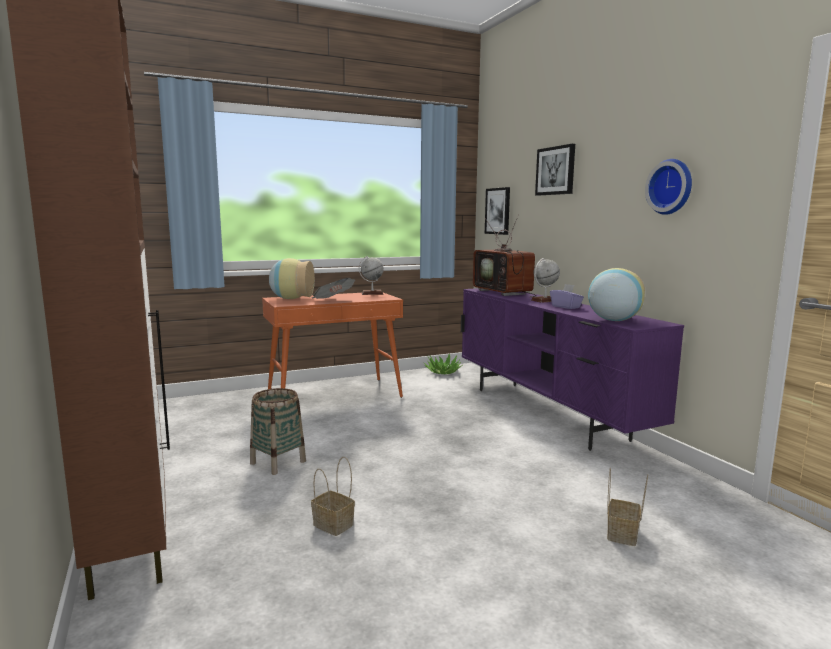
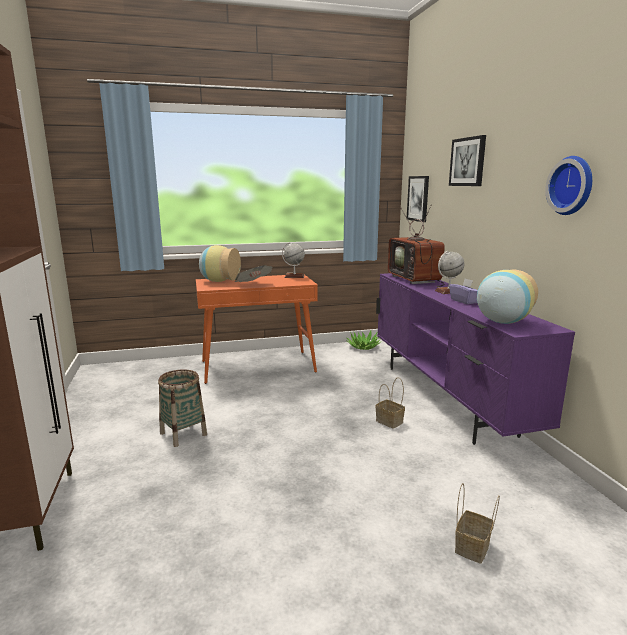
camera: 10 degrees right, 5 degrees up
(334, 525) = (205, 505): basket -> basket (390, 421)

